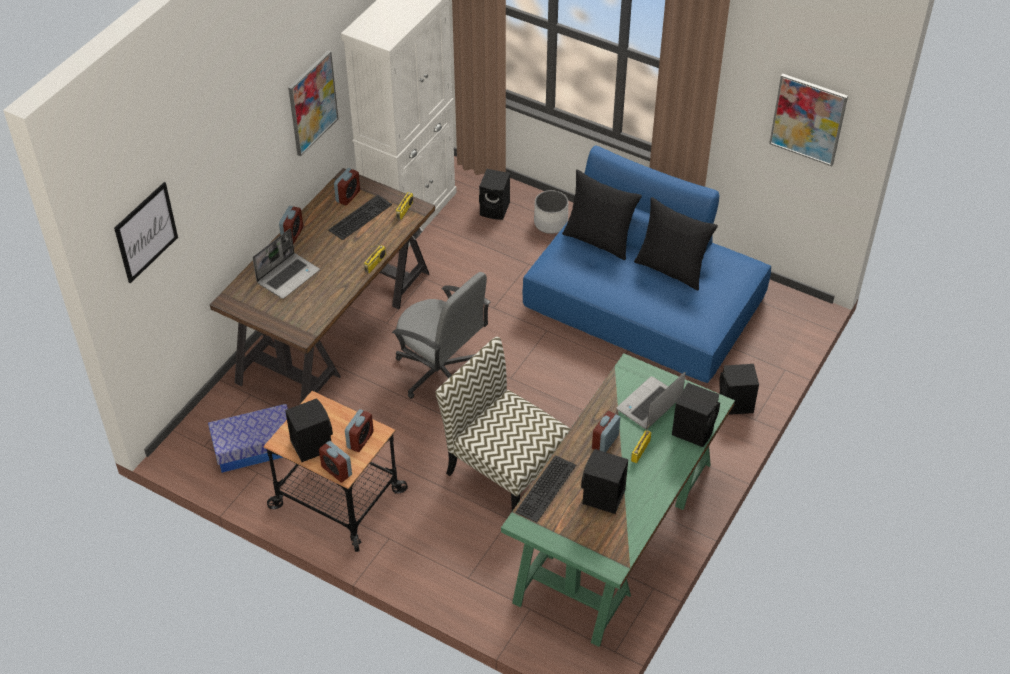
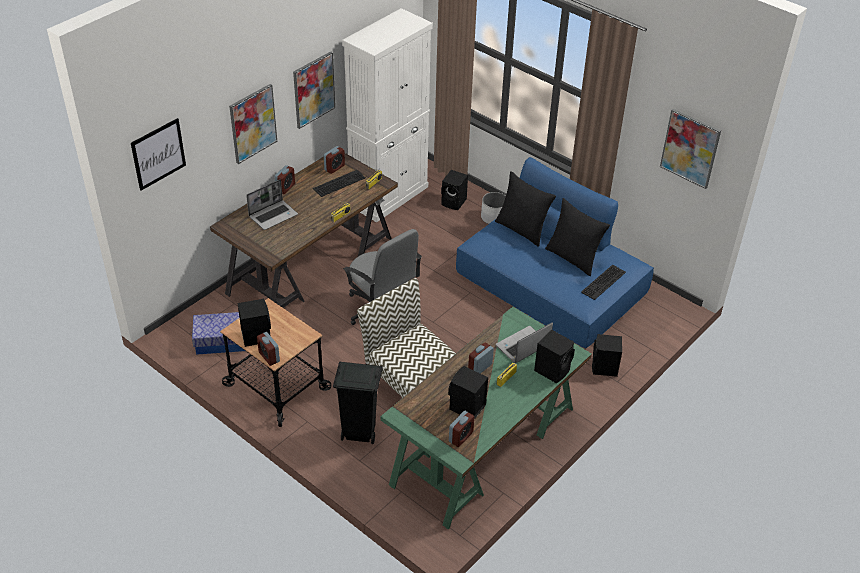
camera: 10 degrees right, 5 degrees down
(248, 164) = (253, 123): none -> picture
(360, 440) = (293, 338): alarm clock -> alarm clock (461, 437)
(457, 542) = (358, 433): none -> black trash can
(547, 489) = (424, 394): keyboard -> keyboard (604, 283)

